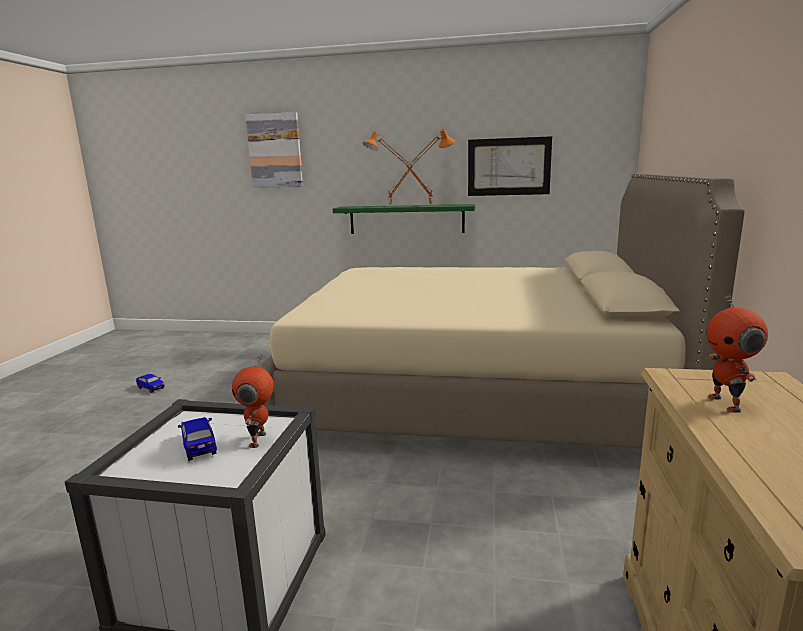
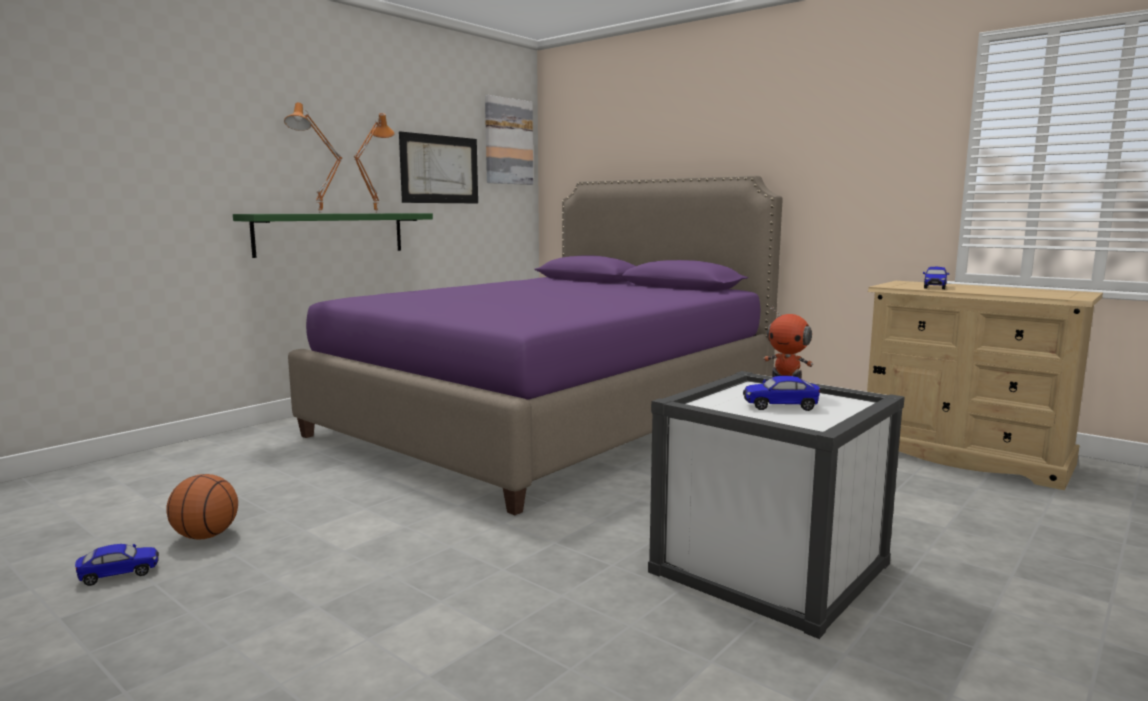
camera: 60 degrees left, 5 degrees down
(197, 386) = (206, 536): none -> basketball
(275, 151) = (106, 109): picture -> picture (508, 141)
(474, 394) = (551, 418): beige bed -> purple bed
(726, 403) = (934, 287): toy robot -> toy car

